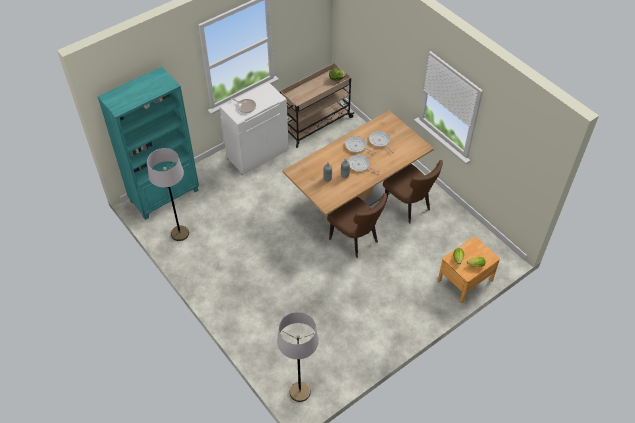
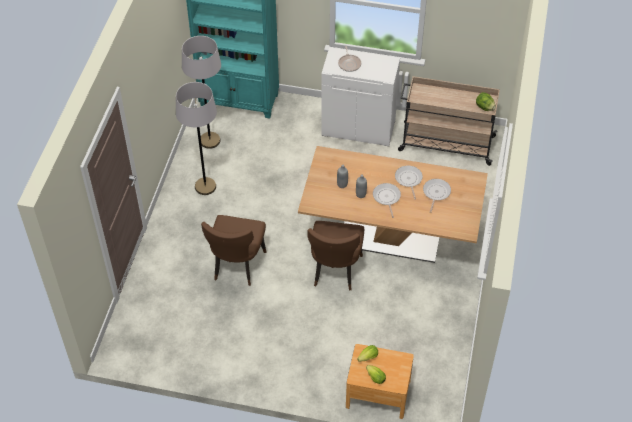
camera: 50 degrees right, 0 degrees up
(300, 392) = (125, 341): grey floor lamp -> grey floor lamp (205, 187)
(409, 207) = (422, 287): brown chair -> brown chair (237, 266)

